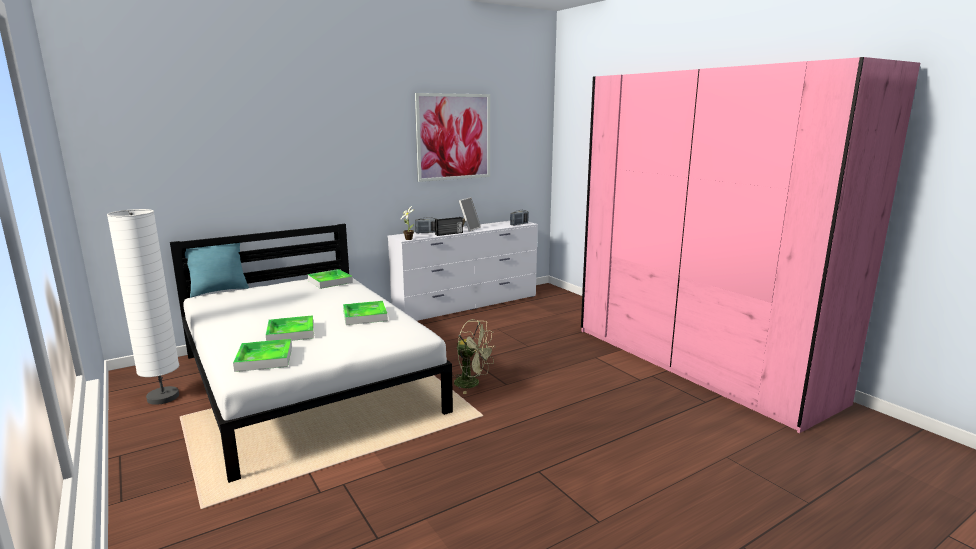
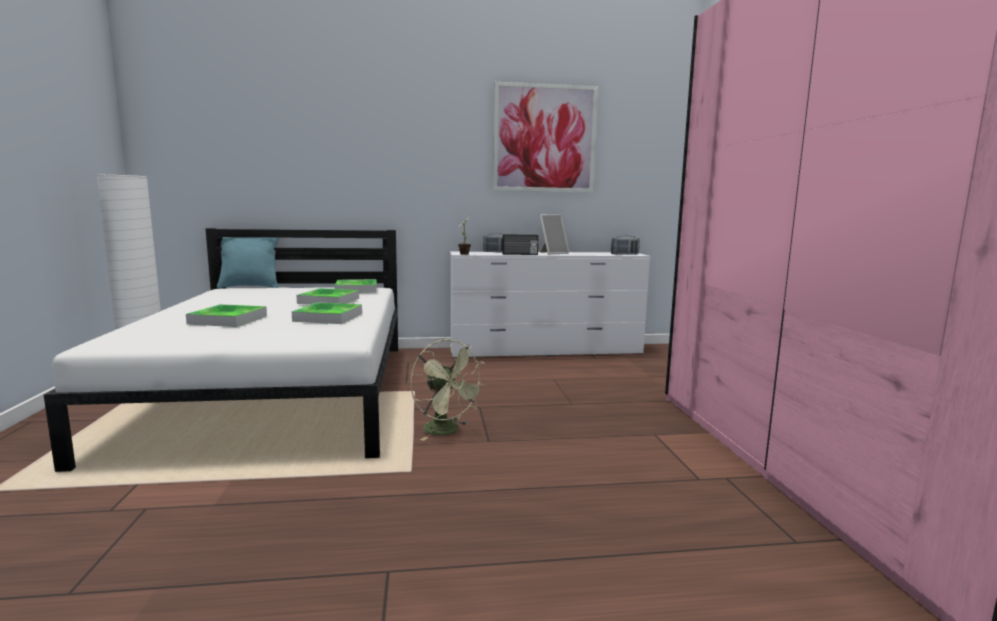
camera: 25 degrees right, 5 degrees down
(264, 359) = (151, 335): tray -> tray (329, 301)

